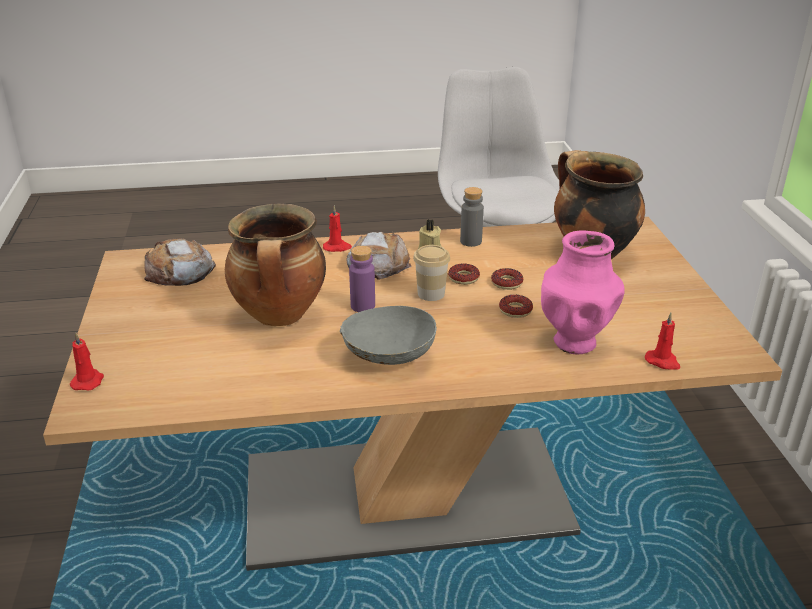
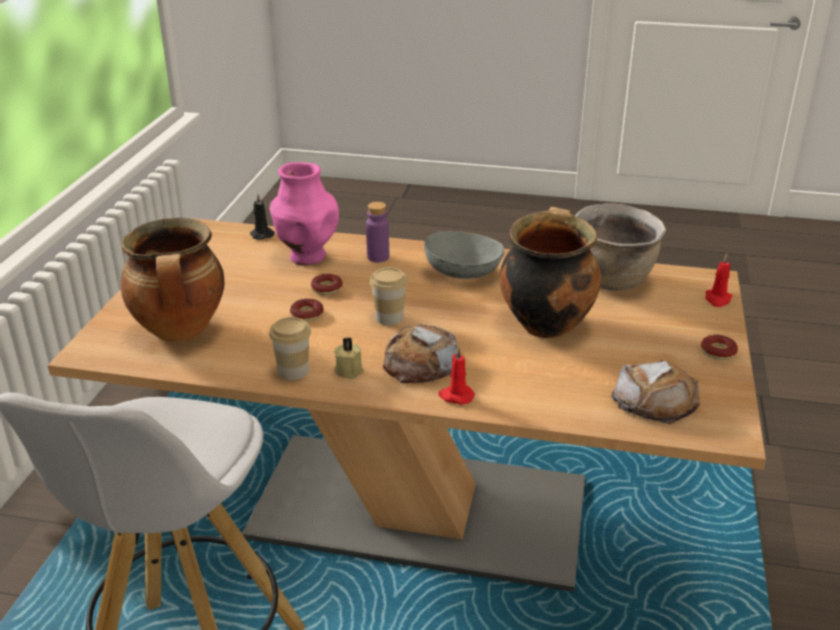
camera: 160 degrees left, 0 degrees up
(211, 383) = (612, 280): none -> brown cooking pot
(363, 306) = (462, 318): purple bottle -> purple bottle (378, 257)
(463, 278) = (343, 327): donut -> donut (718, 351)
(471, 241) = (293, 371): grey bottle -> cup
(663, 362) = (261, 234): red candle -> black candle

